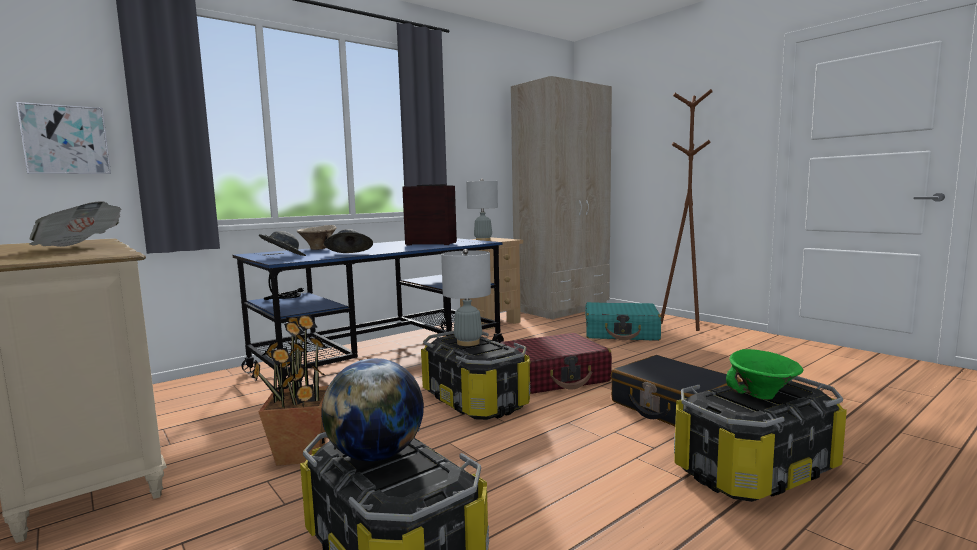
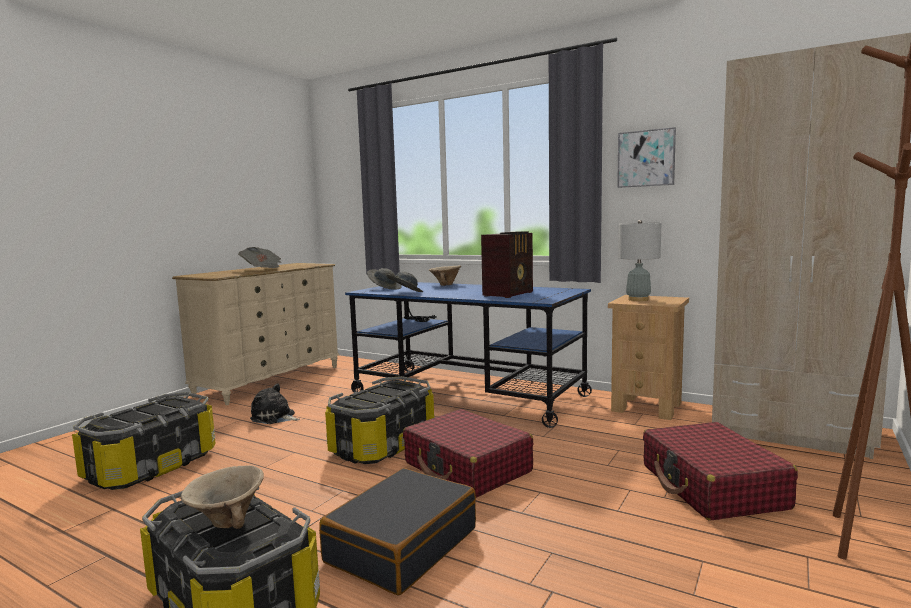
camera: 70 degrees right, 0 degrees up
(65, 140) = (345, 203): picture -> picture (646, 158)
(300, 454) = (274, 417): potted plant -> plush toy
(376, 455) = (155, 409): globe -> none
(430, 243) = (509, 294): radio -> radio turned 45 degrees clockwise
(468, 343) = (390, 391): grey table lamp -> none
(621, 333) = (712, 487): turquoise suitcase -> red suitcase
(763, 396) = (225, 523): green bowl -> beige bowl

